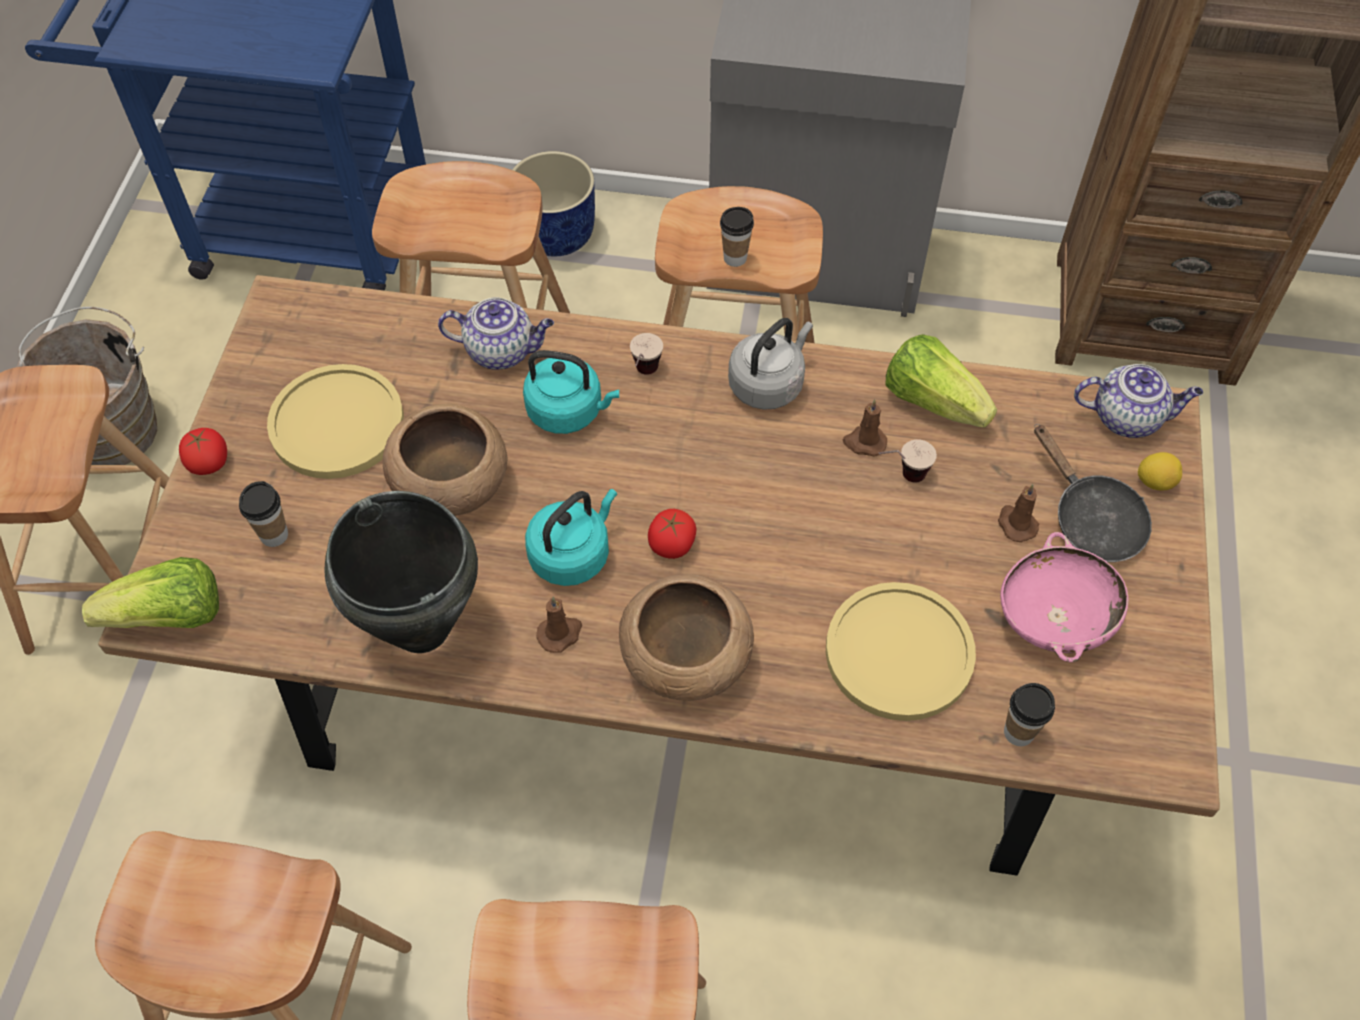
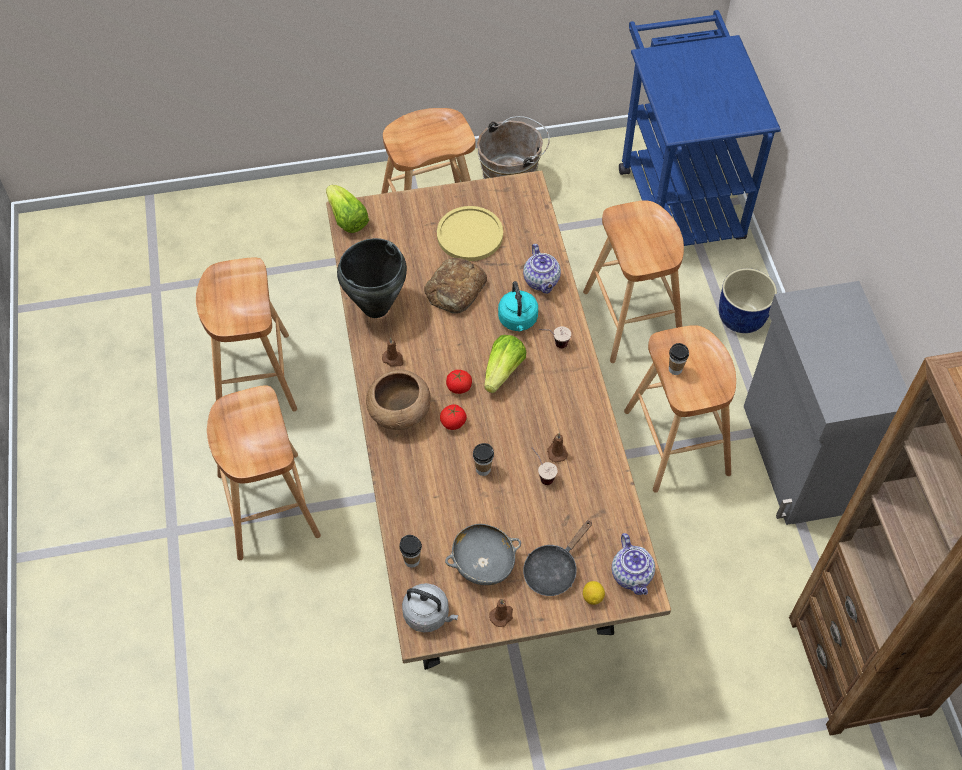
camera: 70 degrees right, 0 degrees up
(209, 463) = (428, 198): tomato -> tomato (453, 422)
(274, 535) = (401, 237): cup -> cup (483, 469)
(452, 484) = (455, 290): brown bowl -> bread
(573, 554) = (437, 350): turquoise kettle -> none
(768, 384) = (575, 399): grey kettle -> grey kettle (428, 615)
(899, 652) = (436, 498): yellow plate -> none
(933, 401) = (599, 477): lettuce -> lettuce (503, 371)
(1016, 523) = (535, 534): brown candle -> brown candle (502, 615)
(1054, 619) = (483, 563): pink bowl -> grey bowl

